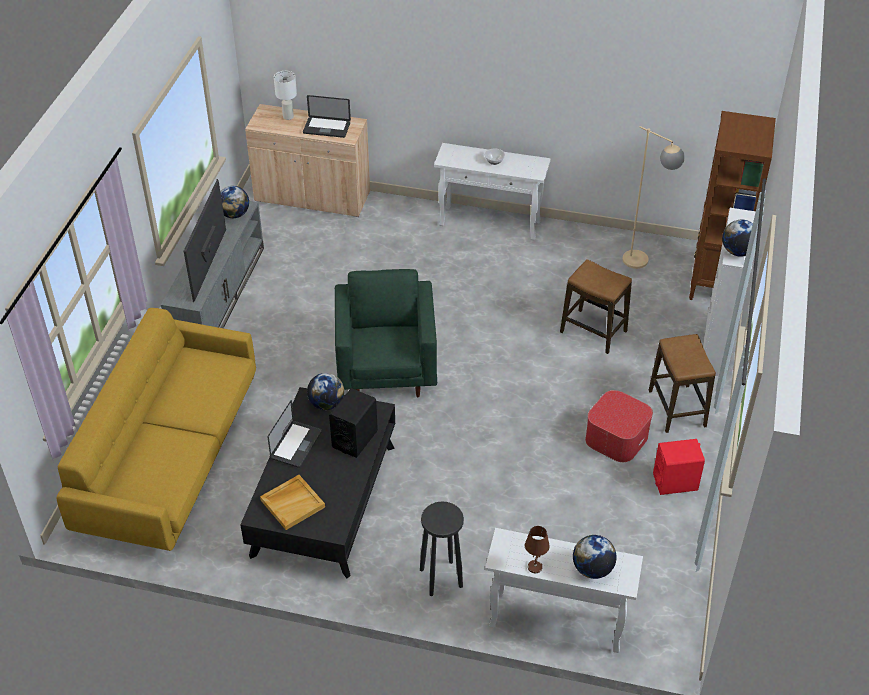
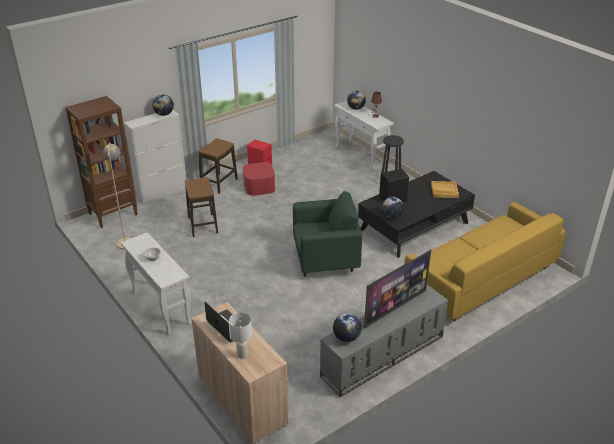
camera: 140 degrees left, 10 degrees down
(296, 445) = (423, 209): laptop -> none
(387, 370) = (325, 261): green armchair -> green armchair turned 135 degrees counterclockwise

